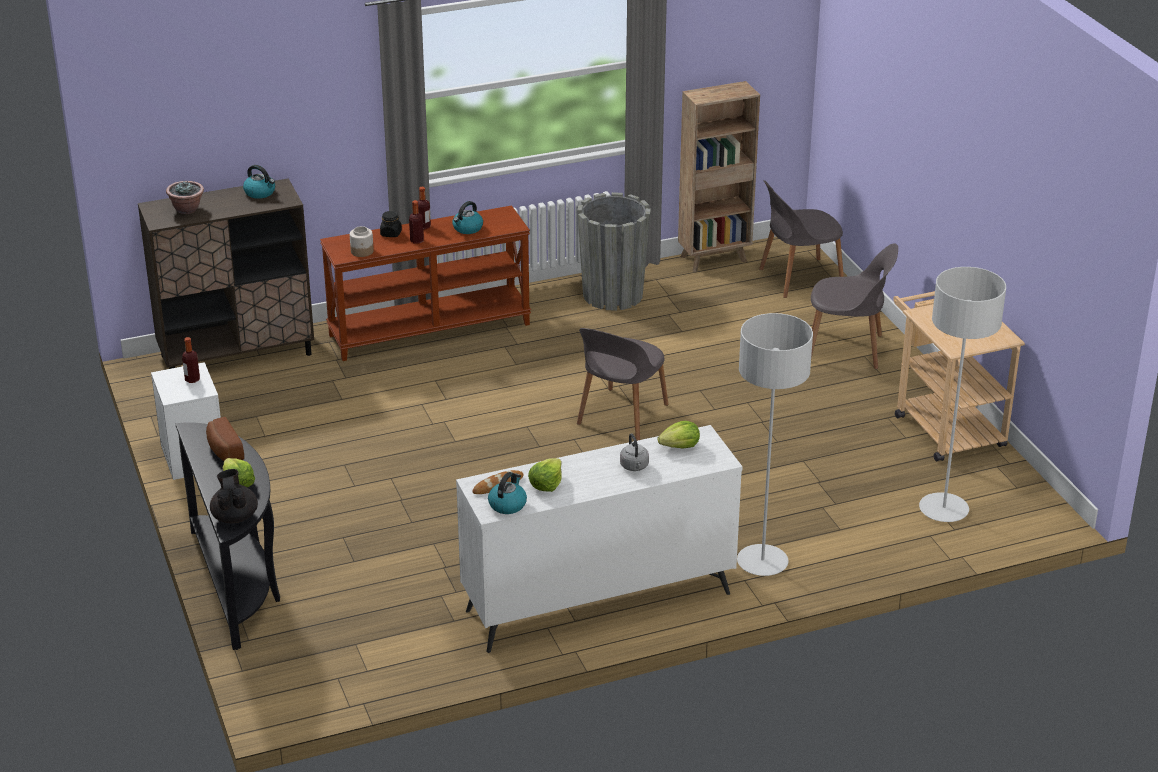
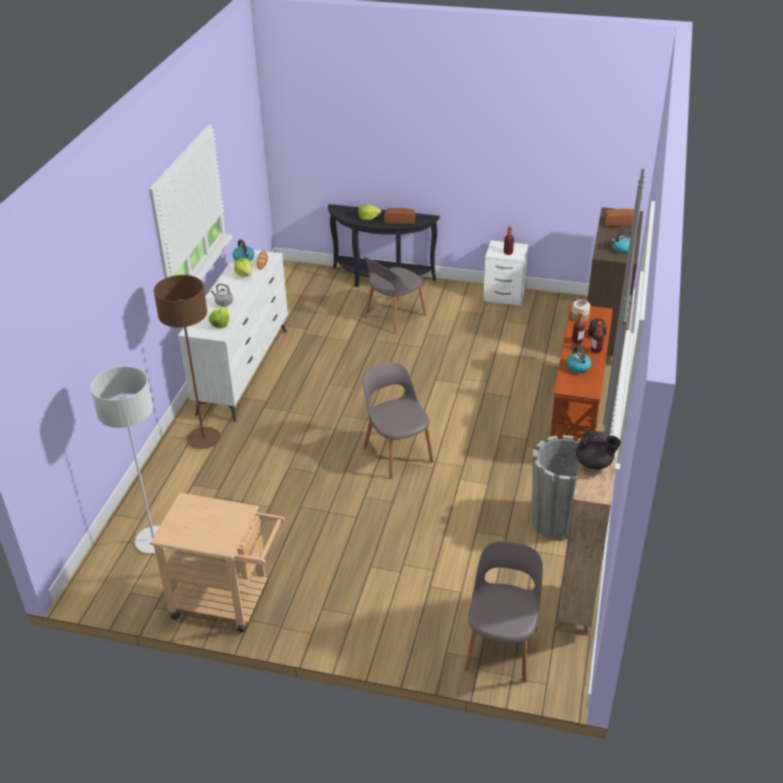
camera: 125 degrees right, 5 degrees up
(187, 209) = (619, 222): potted plant -> bread
(234, 516) = (343, 211): black teapot -> black teapot (594, 463)
(762, 562) = (203, 439): grey floor lamp -> brown floor lamp
(847, 349) = (370, 610): grey chair -> grey chair (394, 317)

